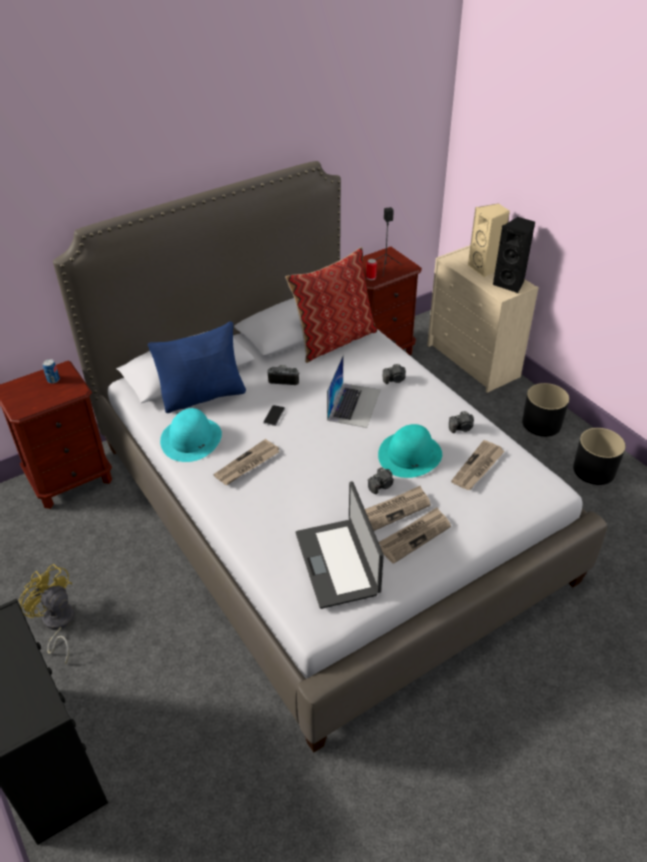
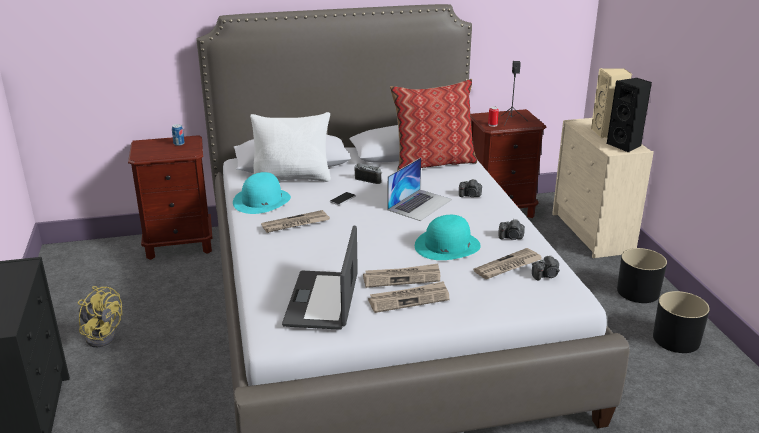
camera: 20 degrees right, 15 degrees down
(57, 624) = (101, 335): yellow fan -> yellow fan turned 150 degrees clockwise
(203, 396) = (293, 177): blue pillow -> white pillow
(381, 486) = (404, 260): camera -> camera (546, 276)

